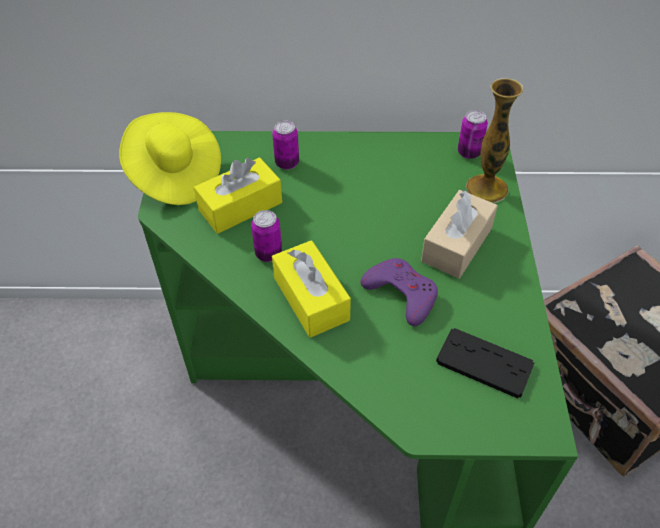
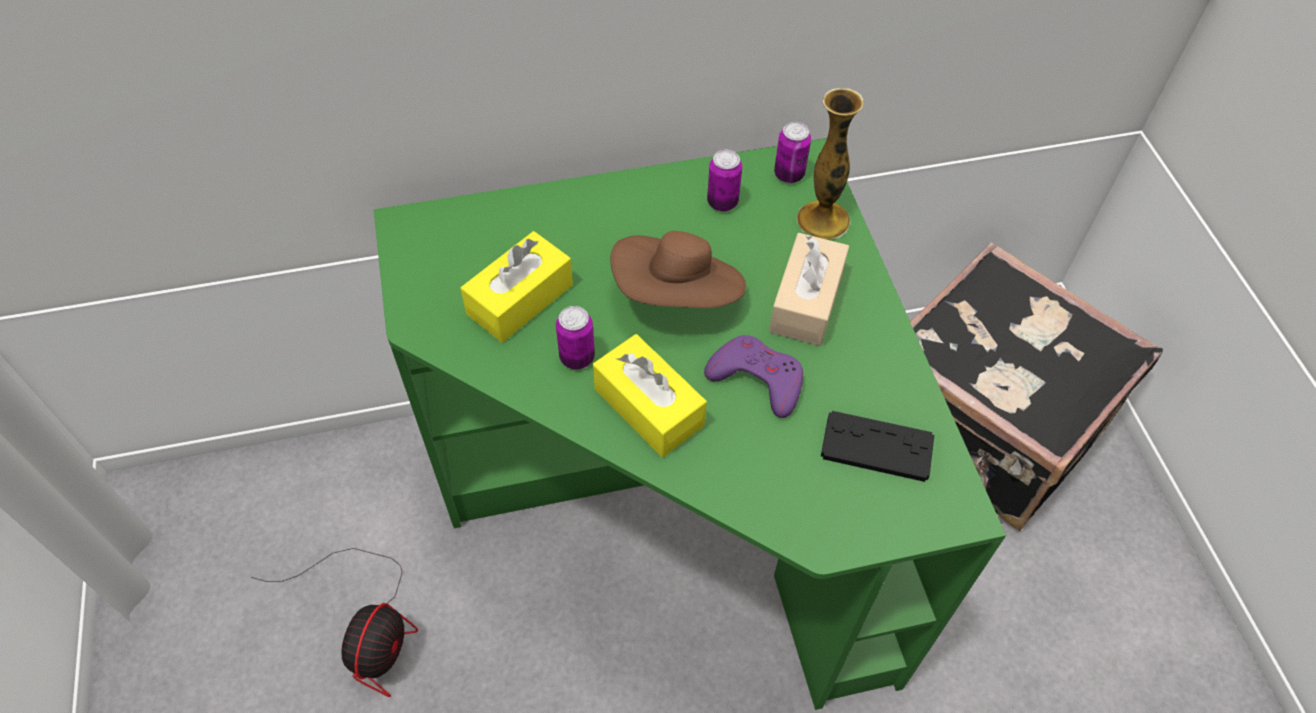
camera: 15 degrees left, 5 degrees up
(112, 439) = (369, 626): none -> fan
(174, 175) = (417, 271): yellow hat -> none
(287, 163) = (562, 228): can -> can (722, 202)
(358, 223) = (678, 295): none -> brown hat

